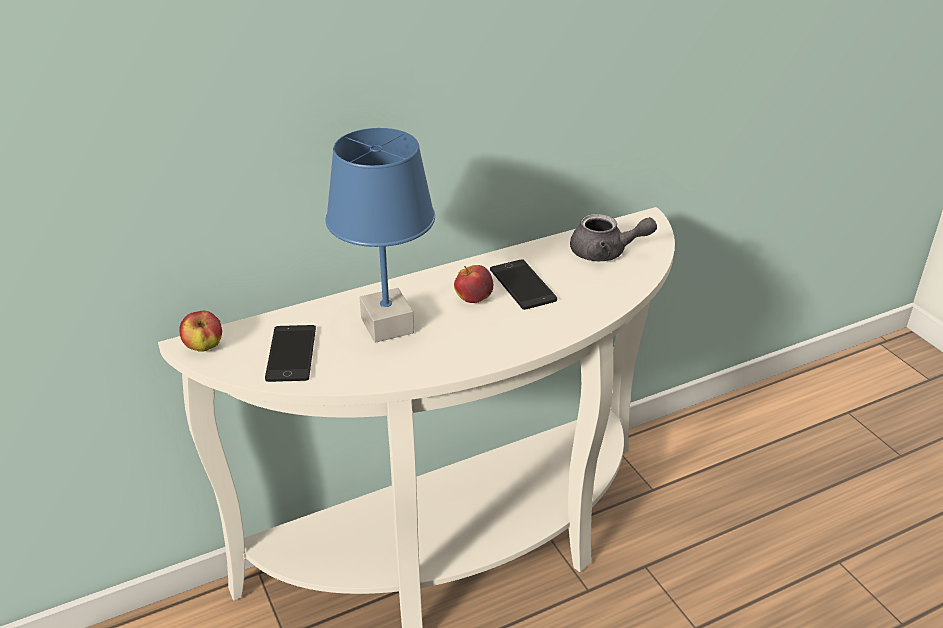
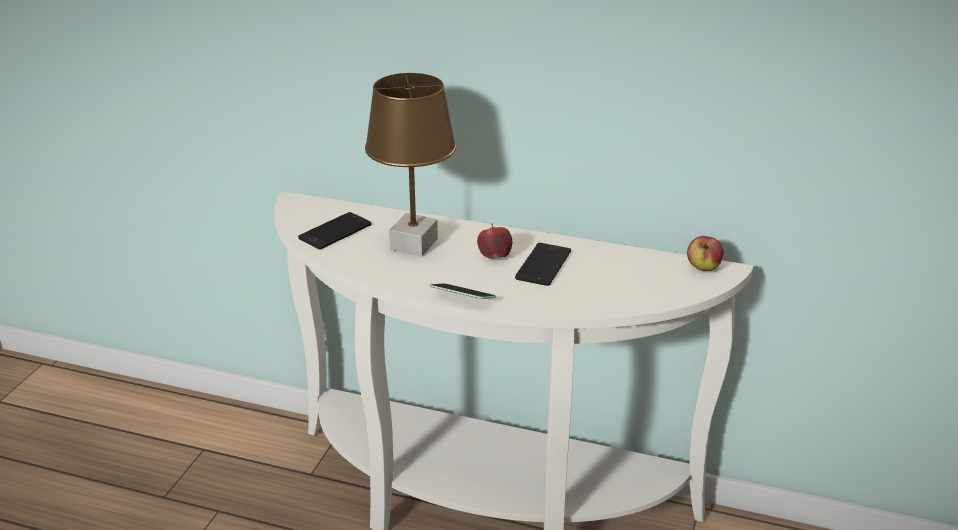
camera: 45 degrees right, 5 degrees down
(204, 347) = (298, 205): apple -> apple (703, 268)
(388, 326) = (414, 245): blue table lamp -> brown table lamp
(514, 352) = (462, 299): none -> phone
(606, 253) = (645, 275): grey teapot -> none

